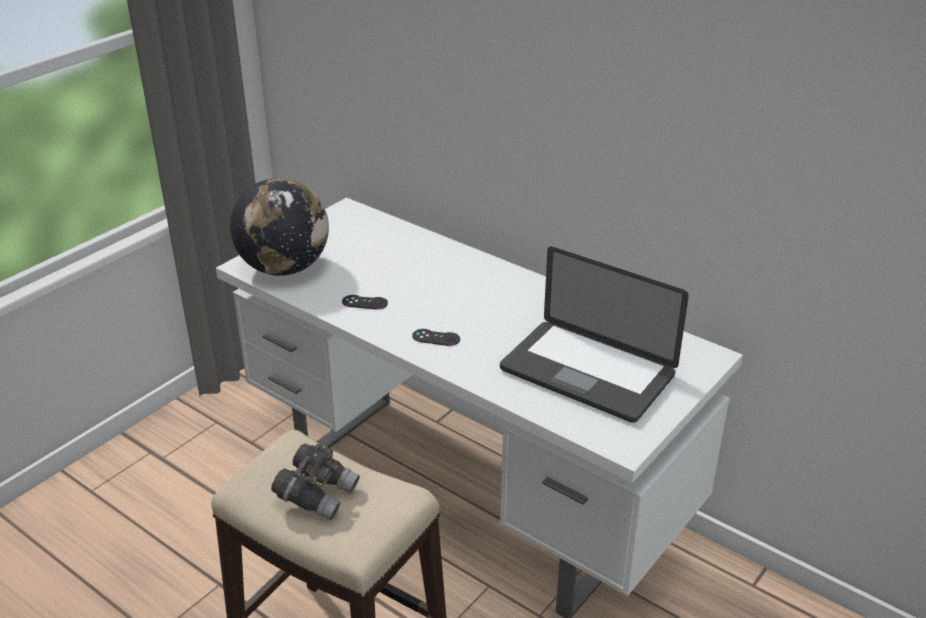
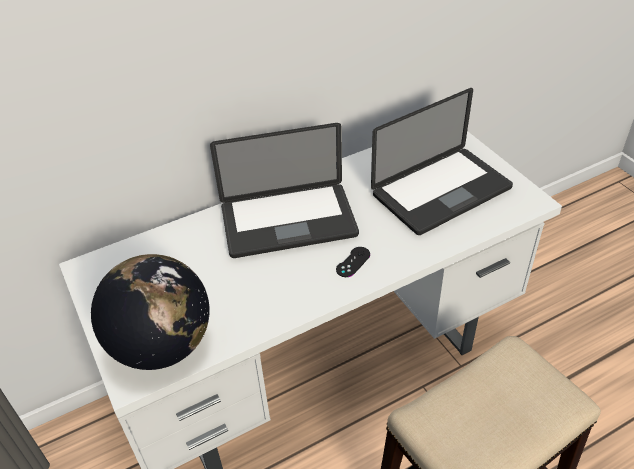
camera: 65 degrees left, 10 degrees up
(317, 494) = (493, 415): grey binoculars -> none
(364, 302) = (269, 296): black game controller -> none
(468, 288) = (288, 222): none -> laptop

